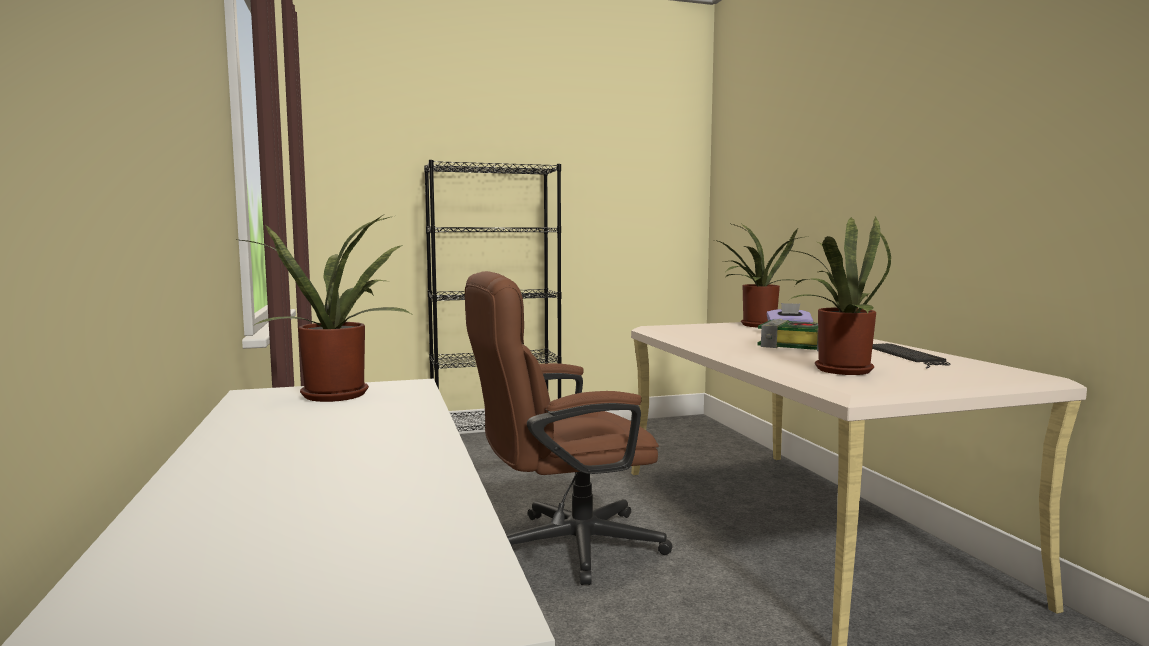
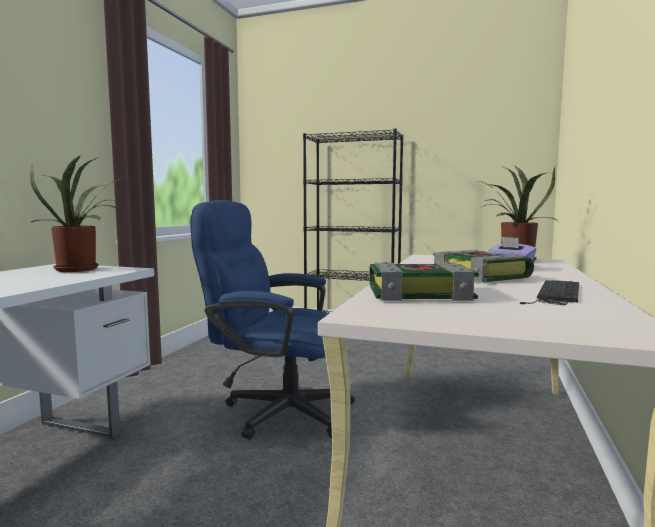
camera: 35 degrees right, 0 degrees up
(563, 547) = (276, 410): brown office chair -> blue office chair
(837, 369) = (420, 294): potted plant -> book

